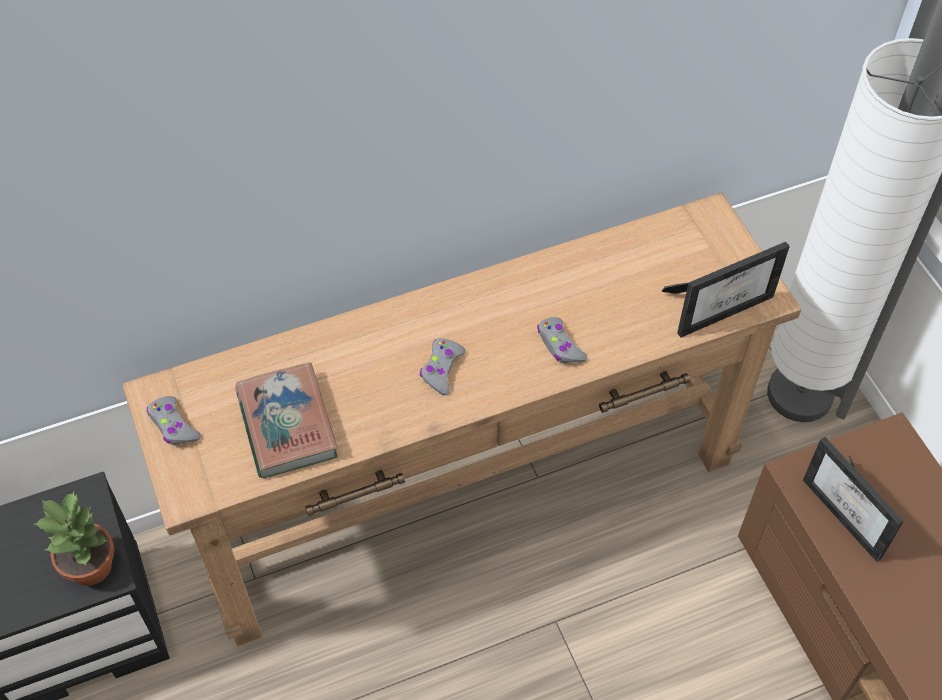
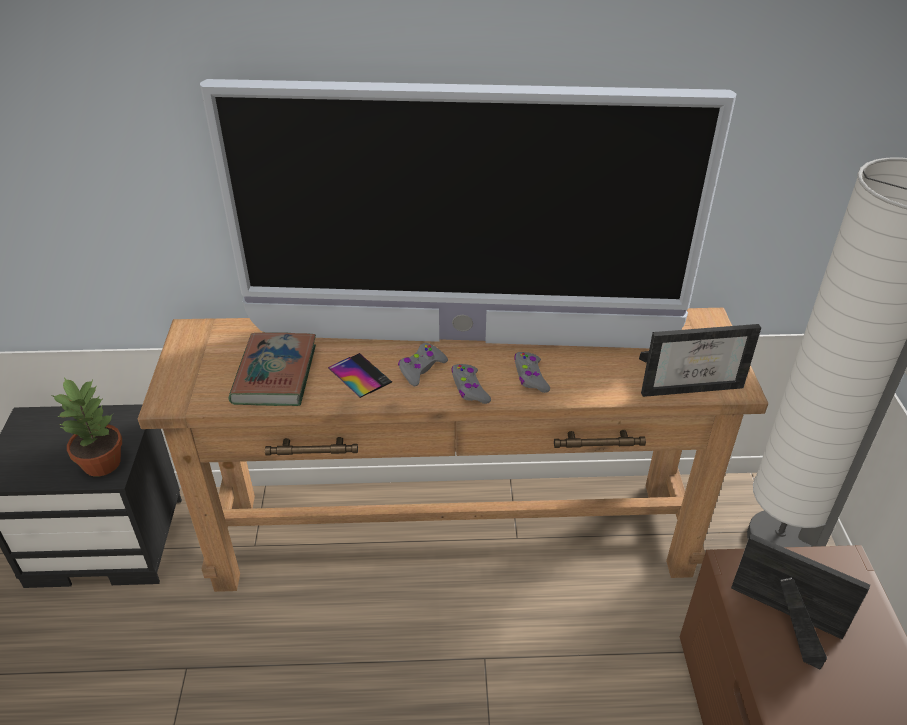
camera: 20 degrees right, 15 degrees down
(173, 426) = (190, 354): grey game controller -> grey game controller (469, 389)
(380, 398) = (359, 375): none -> phone
(467, 316) = (462, 339): none -> television
(851, 515) = (780, 618): picture frame -> picture frame turned 135 degrees clockwise

